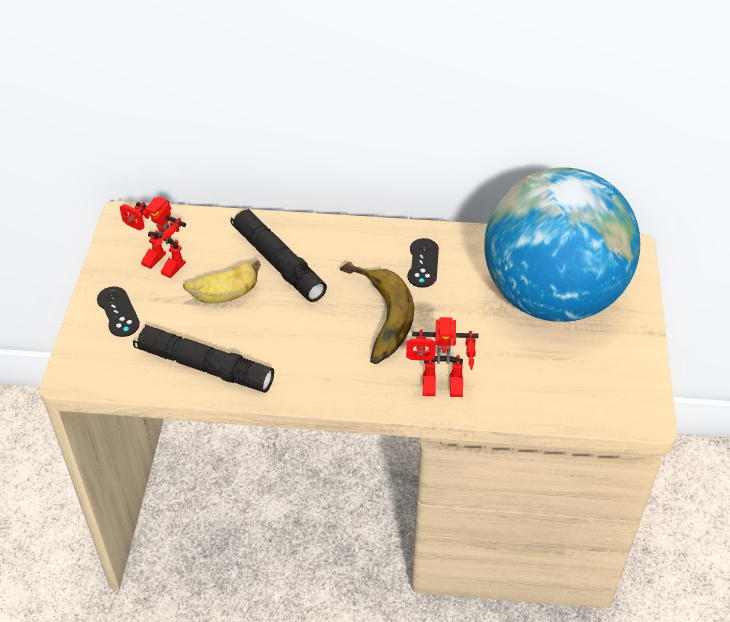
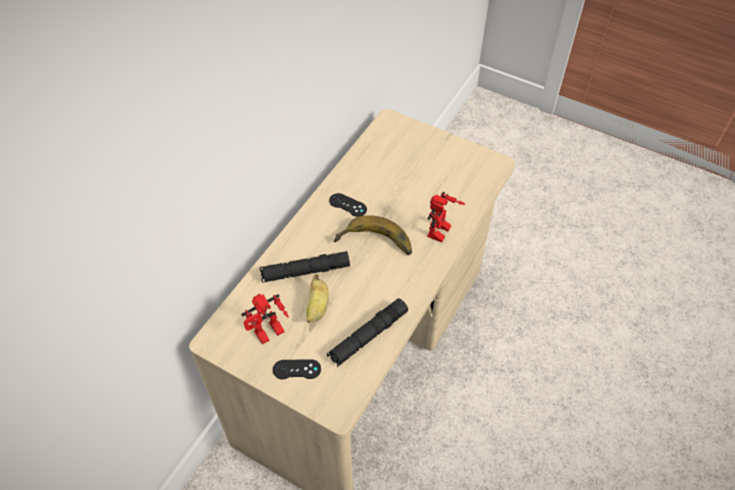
camera: 65 degrees left, 5 degrees up
(551, 297) = (403, 163): globe -> none

